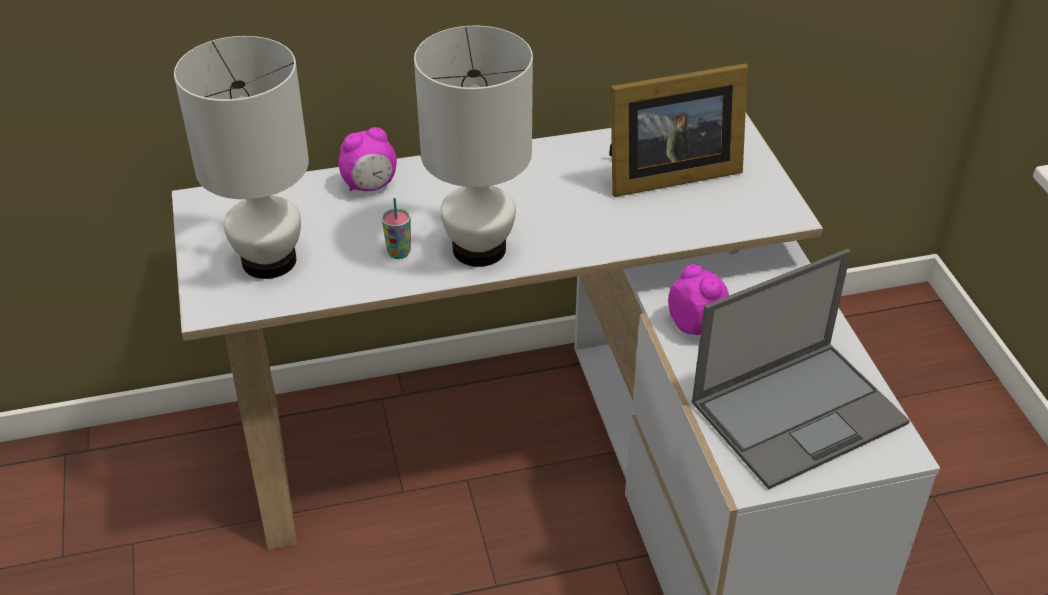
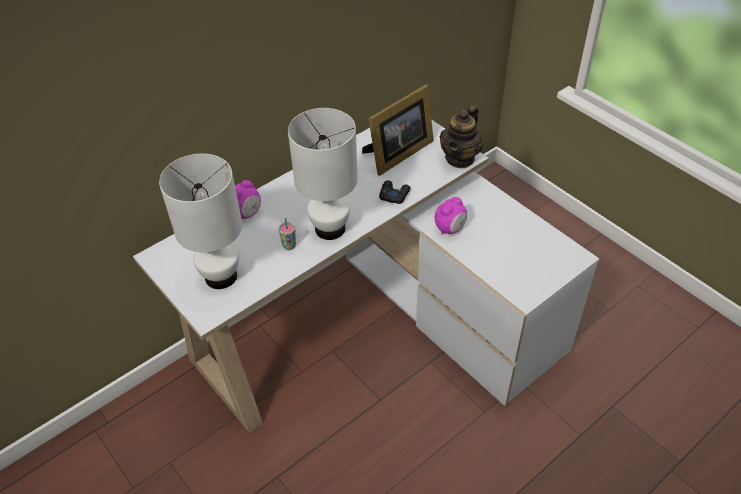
camera: 25 degrees left, 5 degrees up
(618, 233) = (394, 194): none -> black game controller
(696, 325) = (450, 229): alarm clock -> alarm clock turned 105 degrees clockwise
(770, 213) = (460, 158): none -> teapot
(800, 411) = (524, 255): laptop -> none

